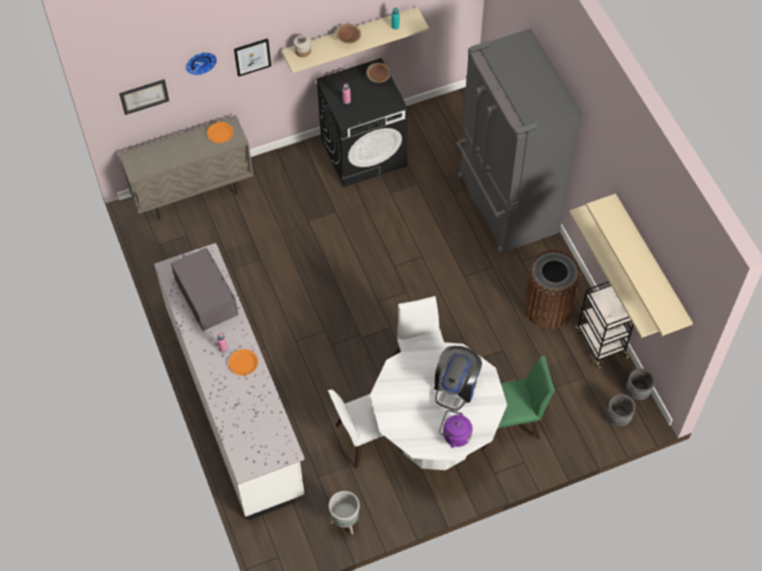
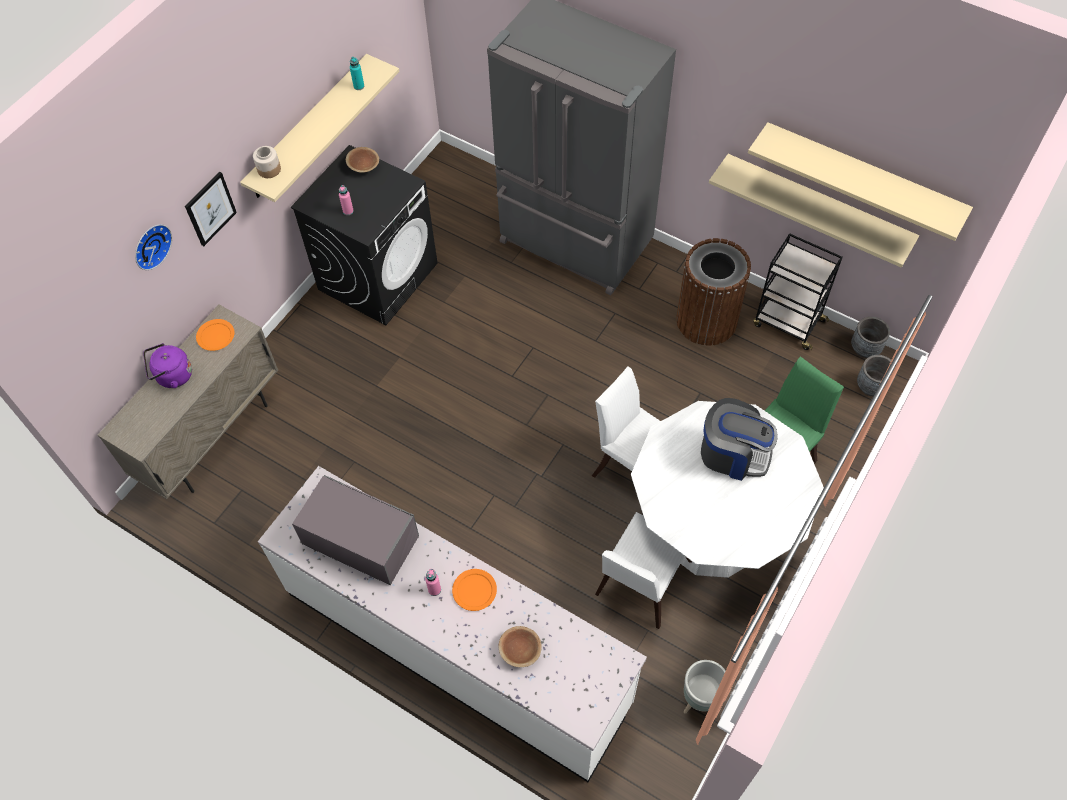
camera: 35 degrees left, 0 degrees up
(144, 96) = (98, 334): picture -> none
(348, 38) = (314, 127): brown bowl -> brown bowl (520, 650)
(454, 435) = (780, 509): purple kettle -> purple kettle (172, 376)
(456, 387) = (733, 454): coffee machine -> coffee machine turned 60 degrees counterclockwise

